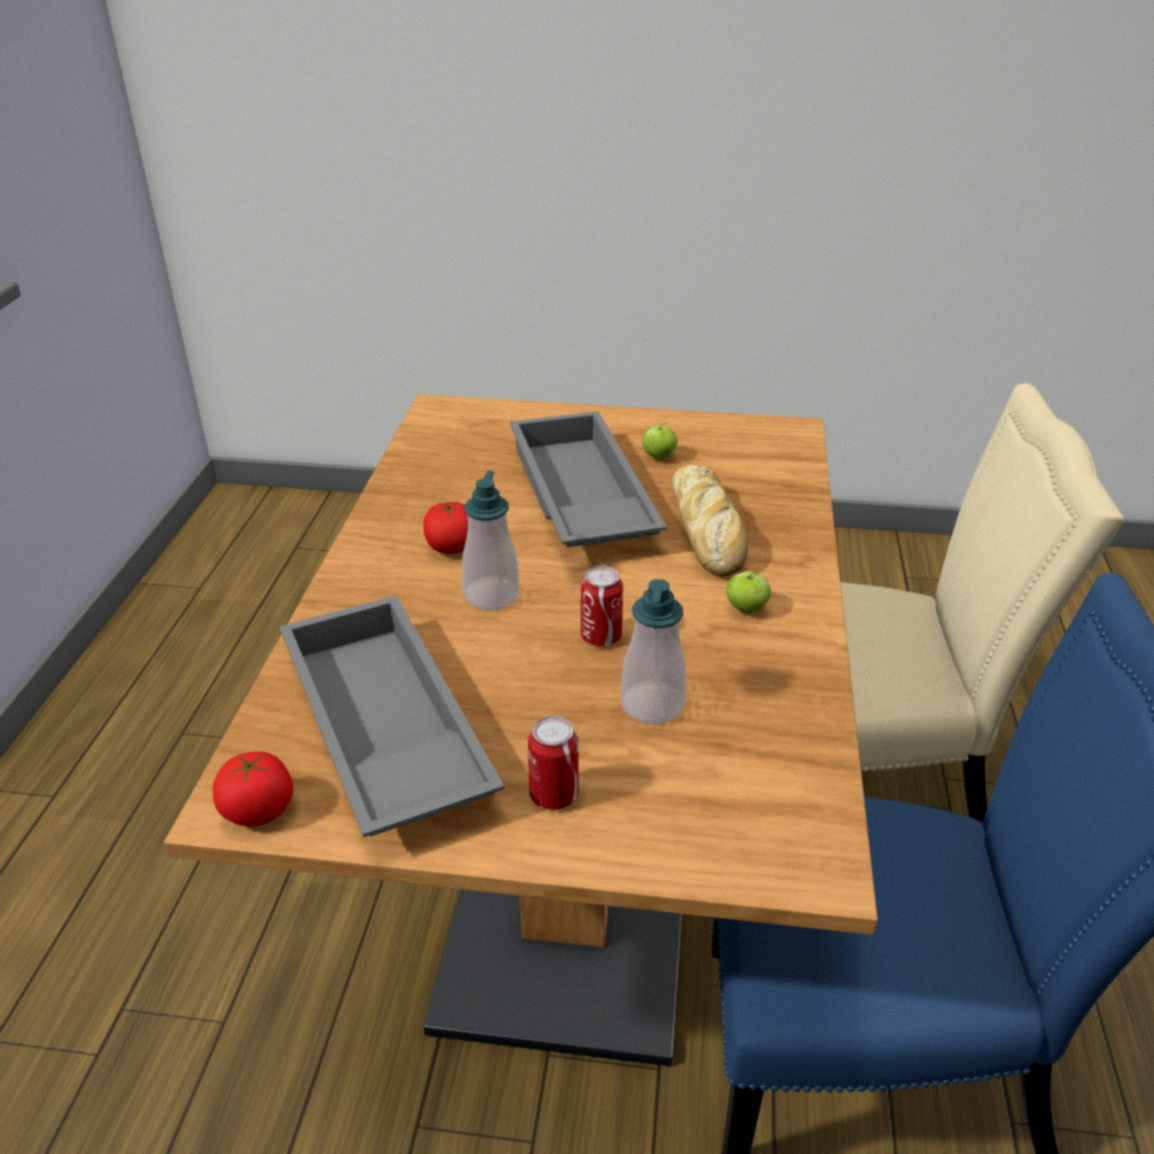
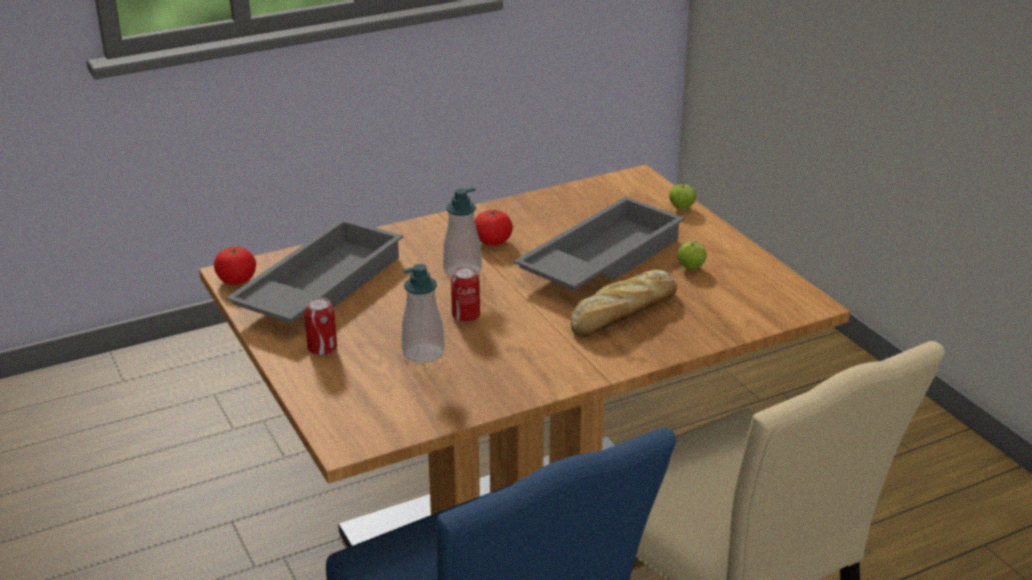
camera: 55 degrees right, 5 degrees down
(746, 609) = (552, 354): apple -> apple (681, 208)

